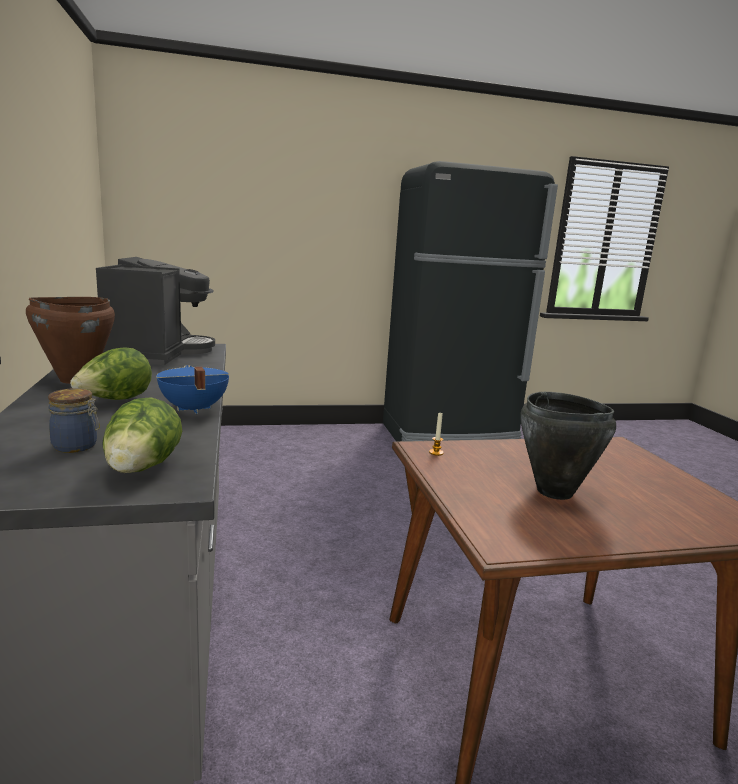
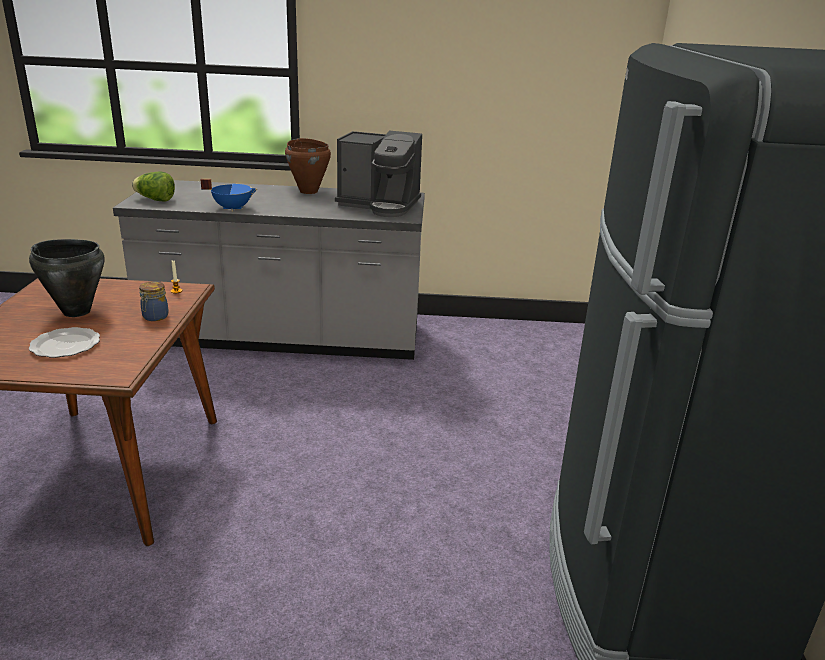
camera: 105 degrees right, 10 degrees up
(77, 446) = (193, 193): jar -> jar (154, 317)
(115, 401) = (259, 197): lettuce -> none
(620, 475) = (64, 346): none -> plate

